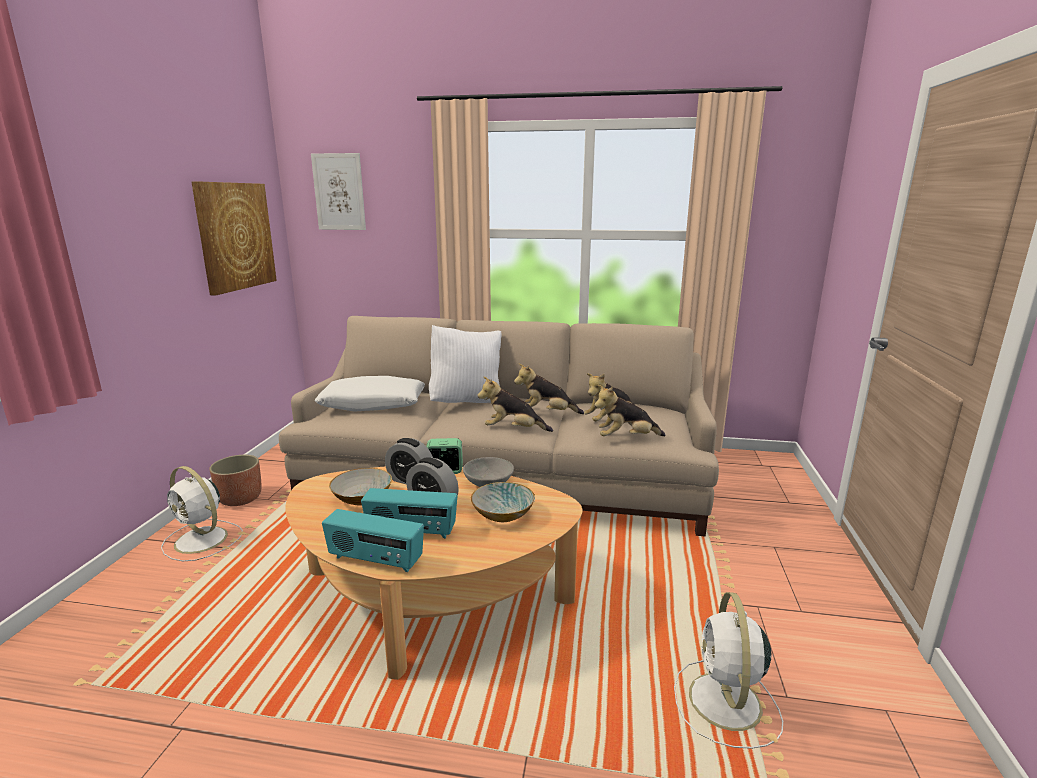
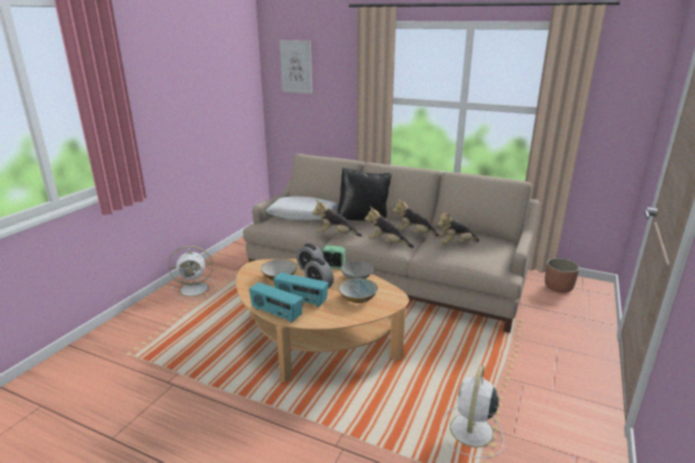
camera: 15 degrees right, 5 degrees up
(202, 540) = (195, 289): white fan -> white fan turned 60 degrees counterclockwise
(235, 236) = (227, 99): picture -> none
(240, 499) = (220, 266): planter -> planter (558, 287)
(467, 402) = (363, 220): white pillow -> black pillow
(626, 438) = (460, 259): plush toy -> plush toy (336, 235)

